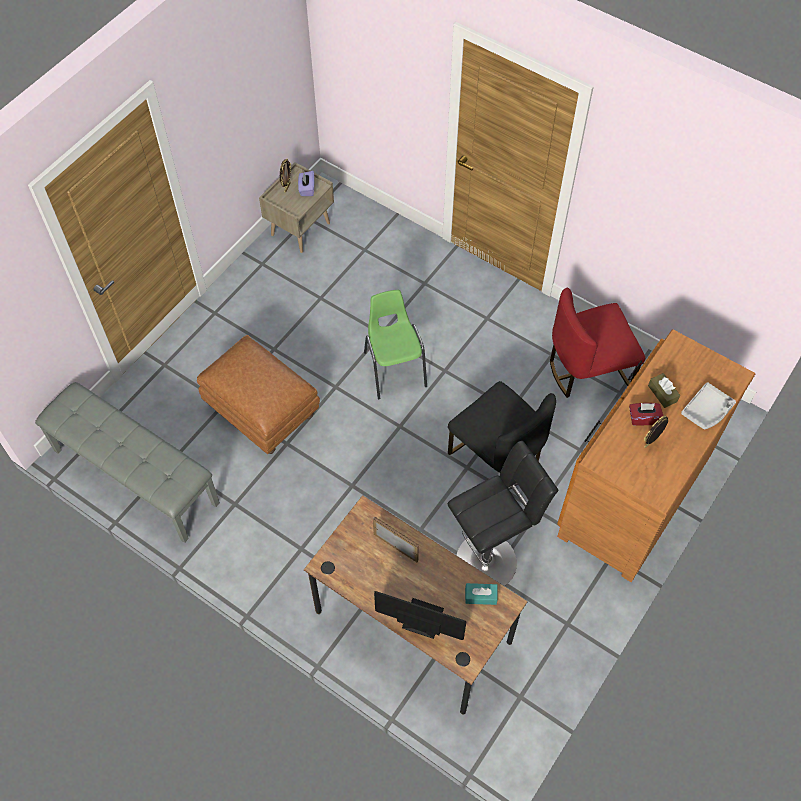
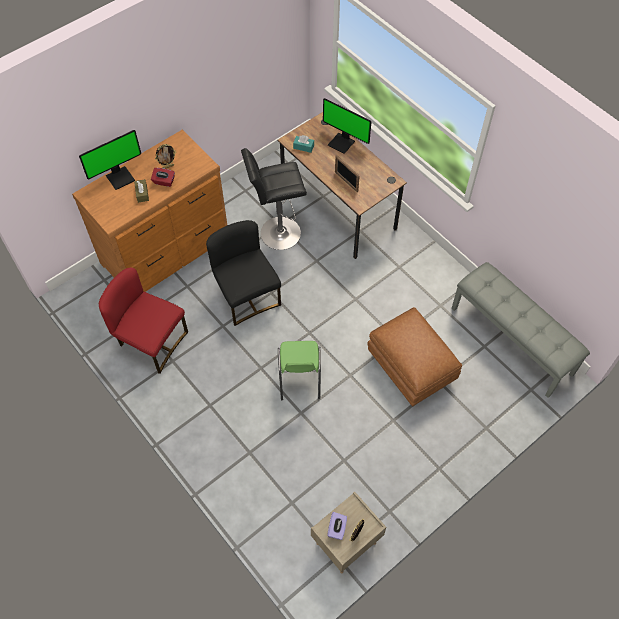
camera: 165 degrees left, 0 degrees up
(588, 370) = (151, 341): red chair -> red chair turned 150 degrees counterclockwise
(707, 411) = (120, 177): grey tray -> monitor

